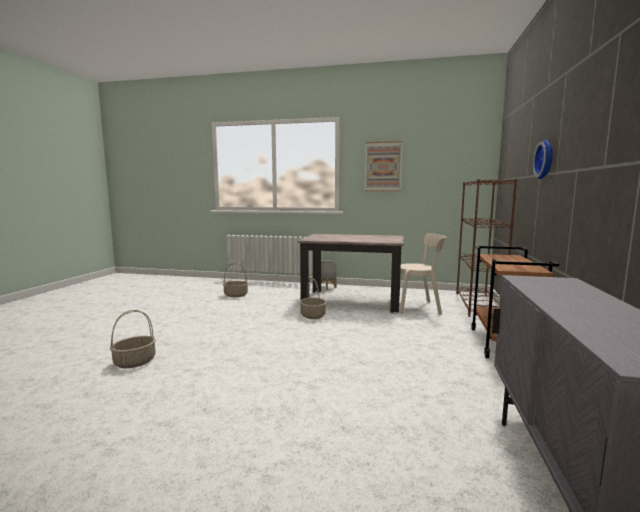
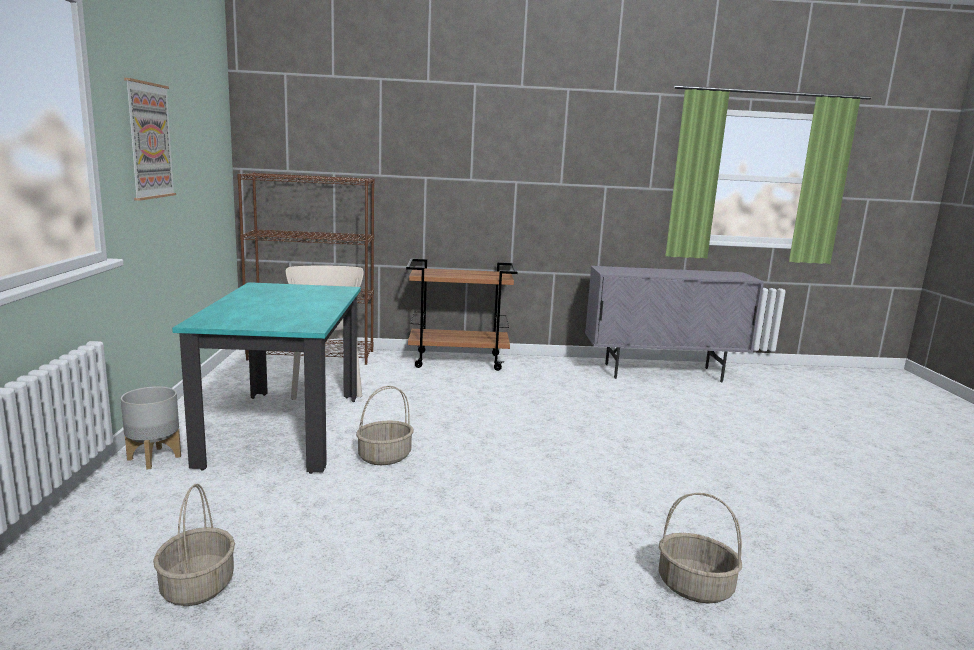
camera: 105 degrees left, 5 degrees up
(352, 301) = (284, 429): beige dining table -> turquoise dining table
(546, 159) = (448, 163): wall clock -> none

